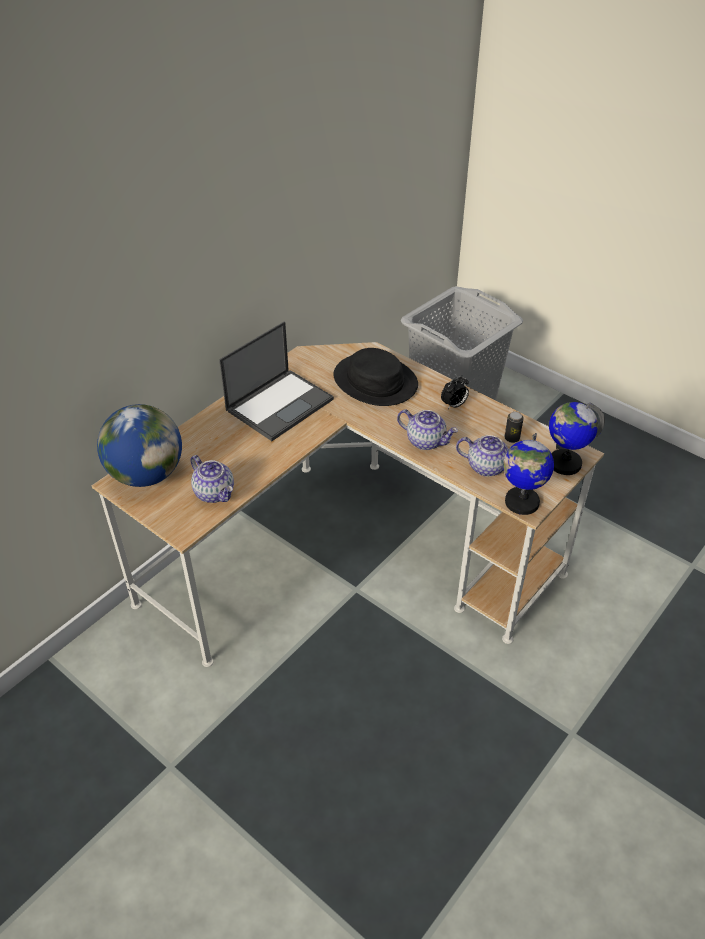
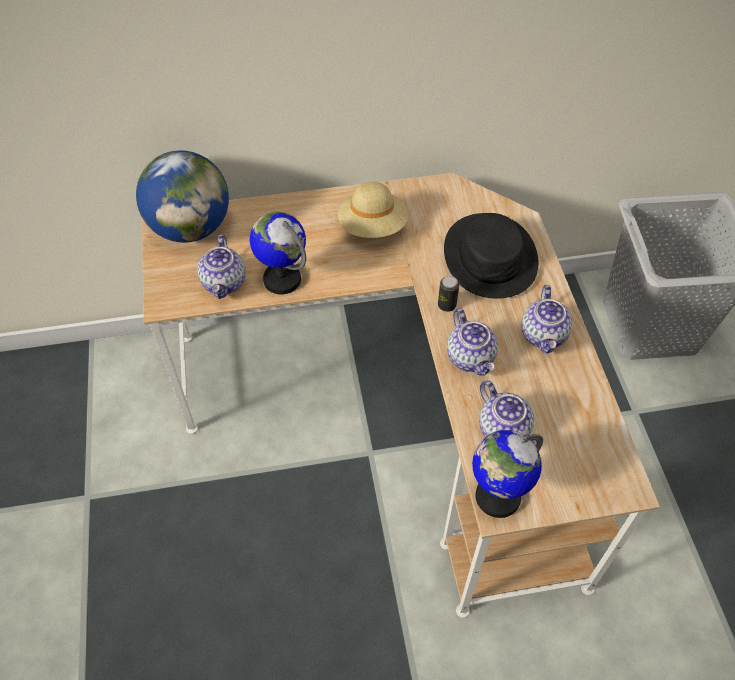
camera: 40 degrees right, 10 degrees up
(280, 404) = (372, 226): laptop -> beige hat
(454, 405) = (544, 335): alarm clock -> teapot
(512, 438) = (568, 415): can -> can (447, 305)
(564, 463) = (596, 485): globe -> globe (282, 279)

